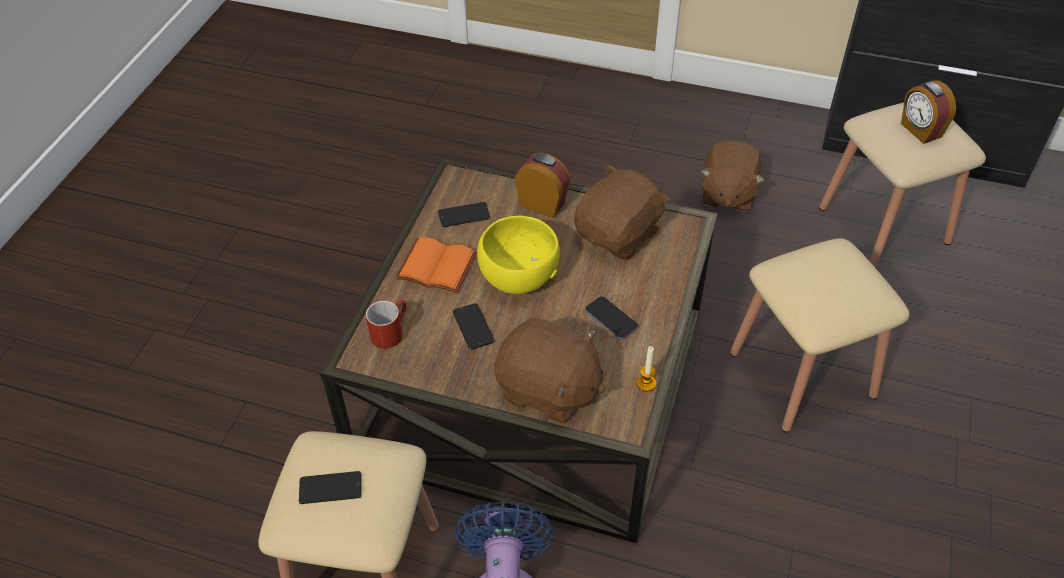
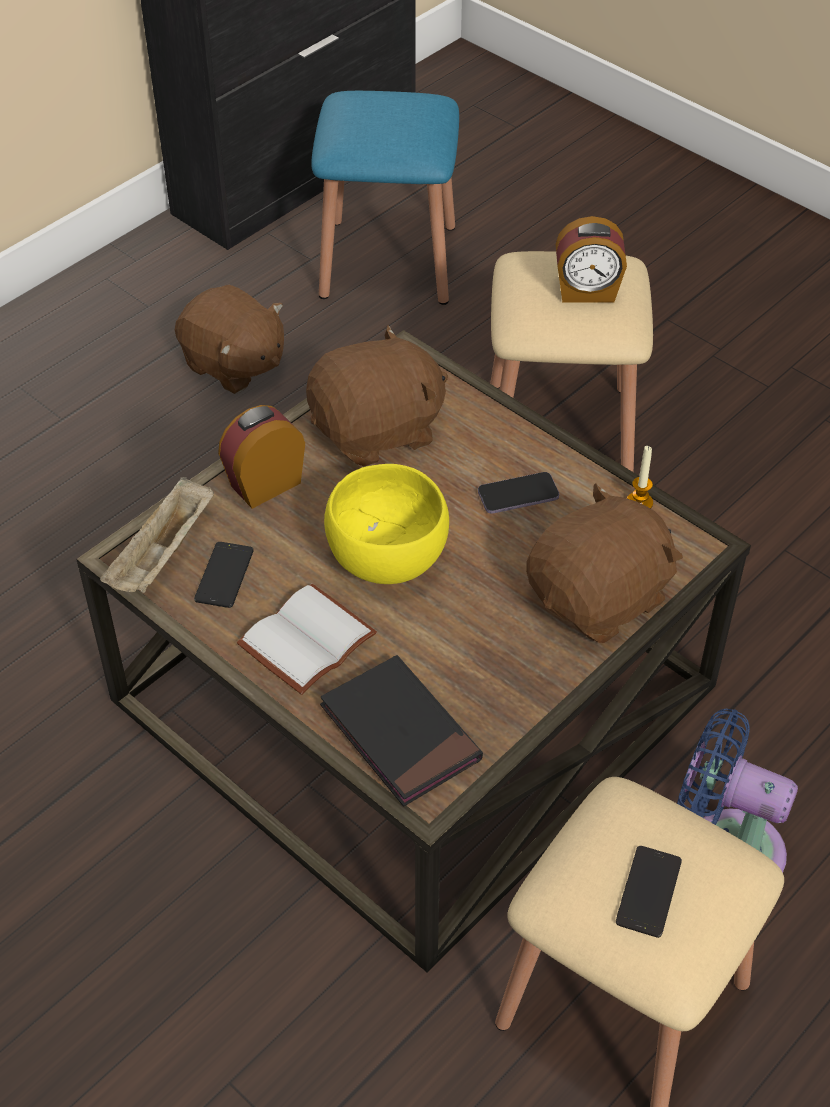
camera: 65 degrees left, 0 degrees up
(390, 331) = (400, 734): red mug -> black book
(435, 268) = (308, 643): orange book -> white book
(462, 186) = (163, 555): none -> beige tray
(473, 326) = (447, 638): phone -> none
(619, 235) = (378, 431): brown plush toy -> brown plush toy turned 90 degrees clockwise
(884, 225) = (388, 261): beige stool -> blue stool
(920, 130) = (391, 117): alarm clock -> alarm clock (587, 292)

